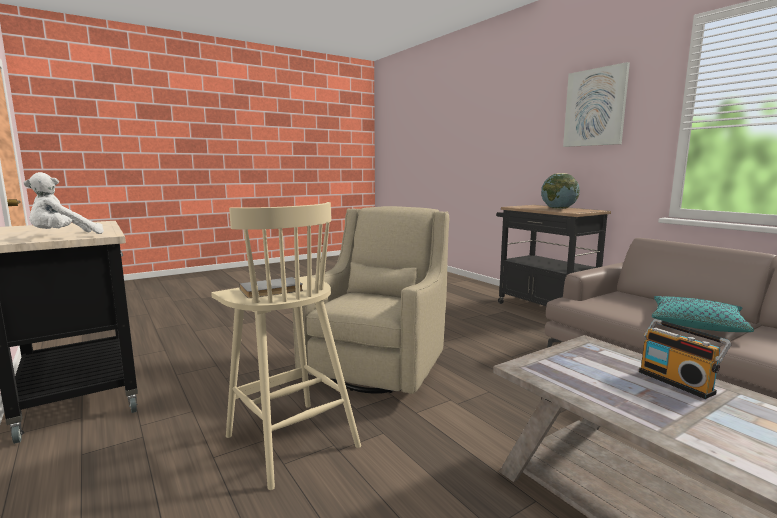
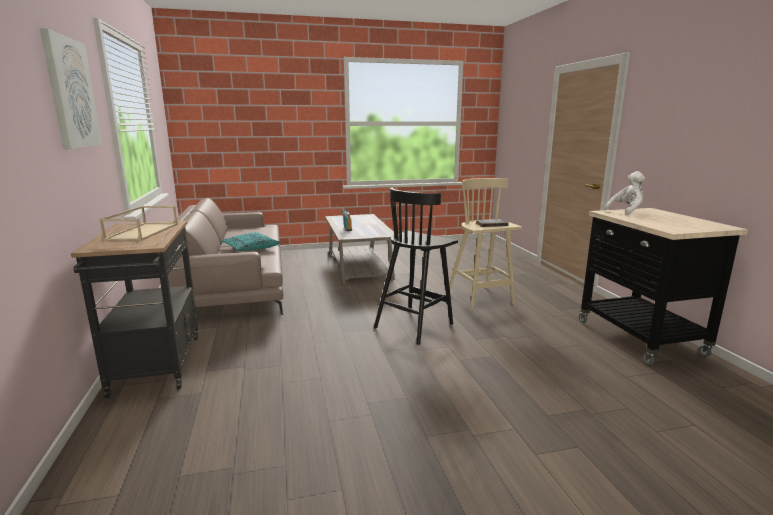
camera: 160 degrees left, 5 degrees up
(380, 368) = (415, 325): beige armchair -> black stool
(558, 209) = (142, 231): globe -> beige tray

